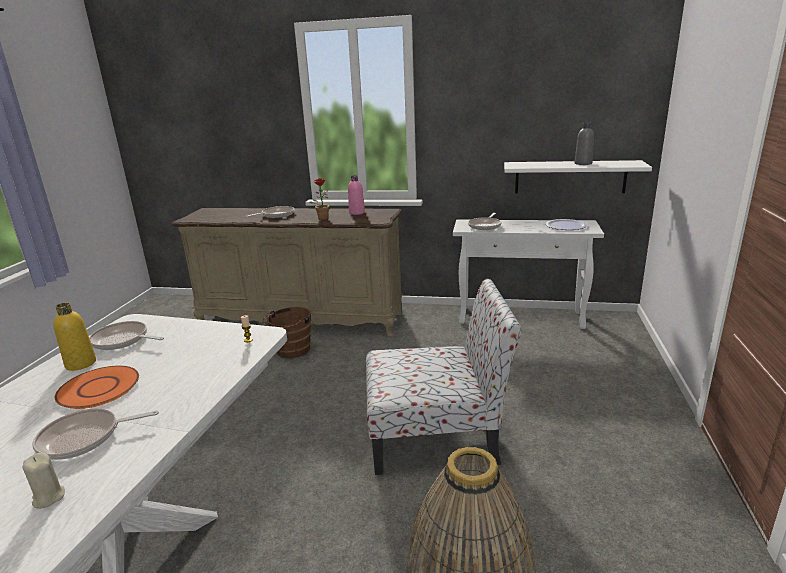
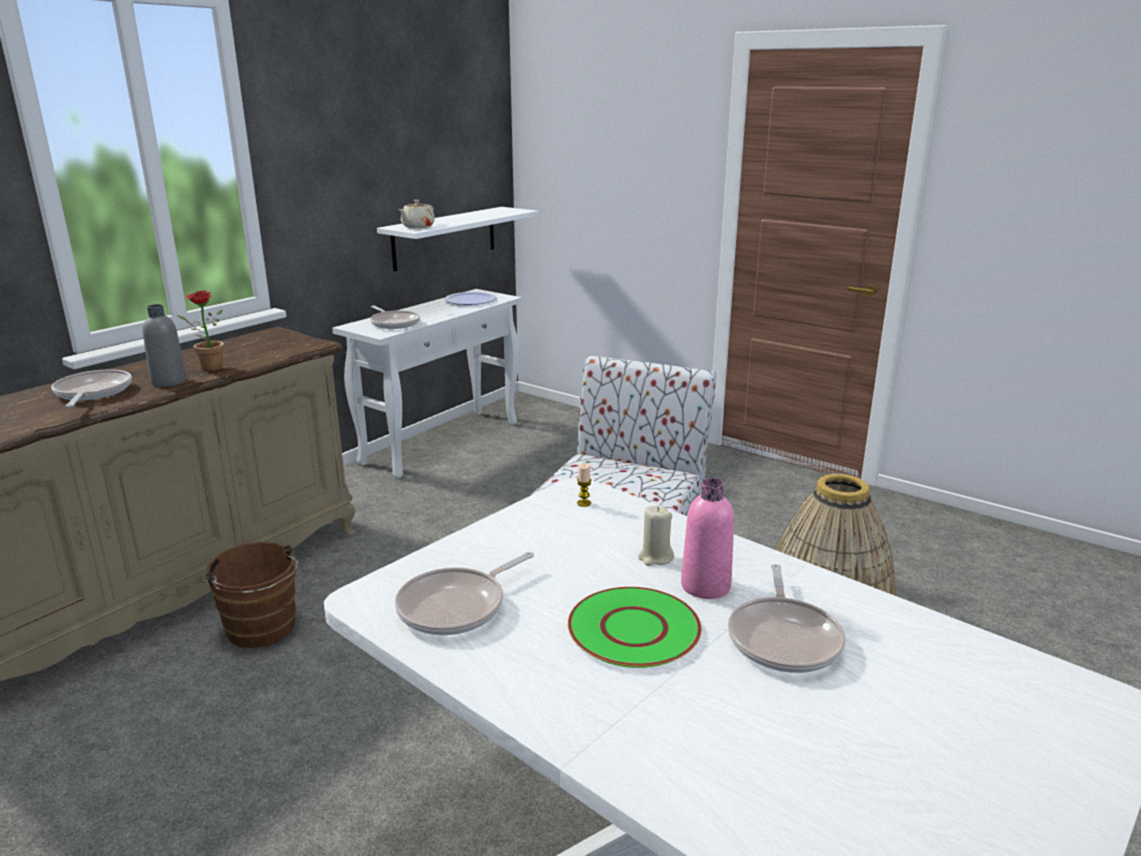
camera: 65 degrees left, 0 degrees up
(48, 497) = (916, 661): beige candle -> beige candle (655, 557)
(81, 364) = (515, 650): yellow bottle -> none
(99, 388) = (633, 628): orange plate -> green plate
(357, 213) = (236, 347): pink bottle -> pink bottle (705, 586)
(523, 165) = (417, 227): none -> beige teapot
(583, 163) = (469, 216): grey bottle -> grey bottle (169, 381)

